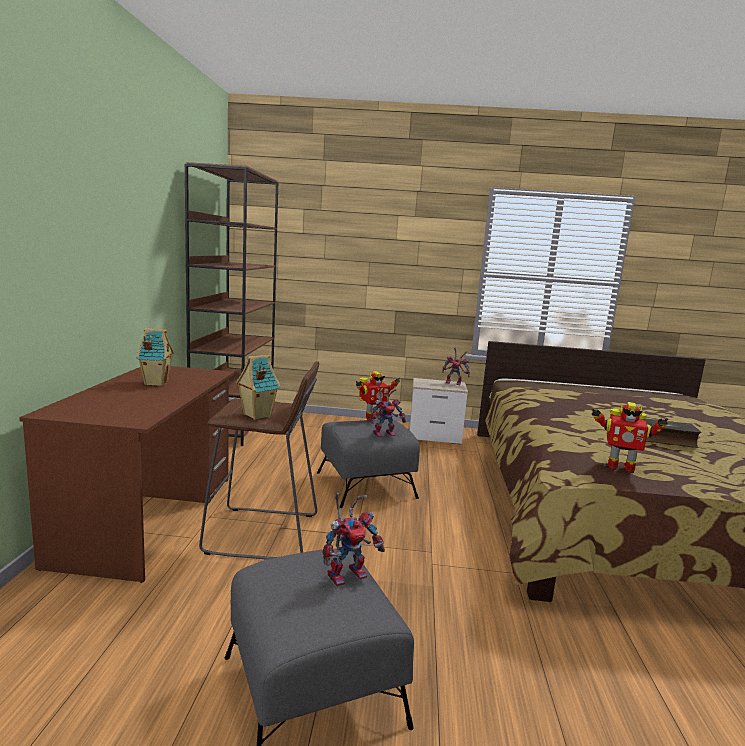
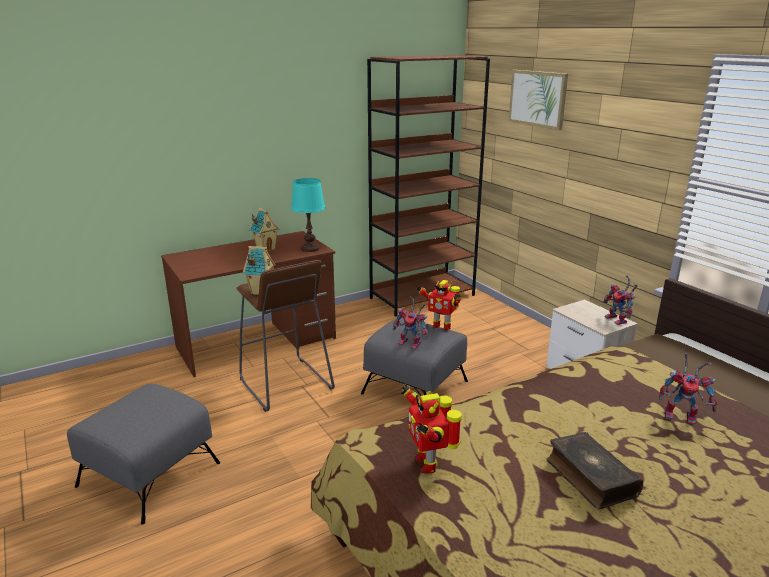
camera: 55 degrees right, 10 degrees up
(205, 374) = (310, 249): none -> turquoise table lamp
(331, 220) = (538, 98): none -> picture
(348, 573) = (161, 413): toy robot -> toy robot (682, 416)

